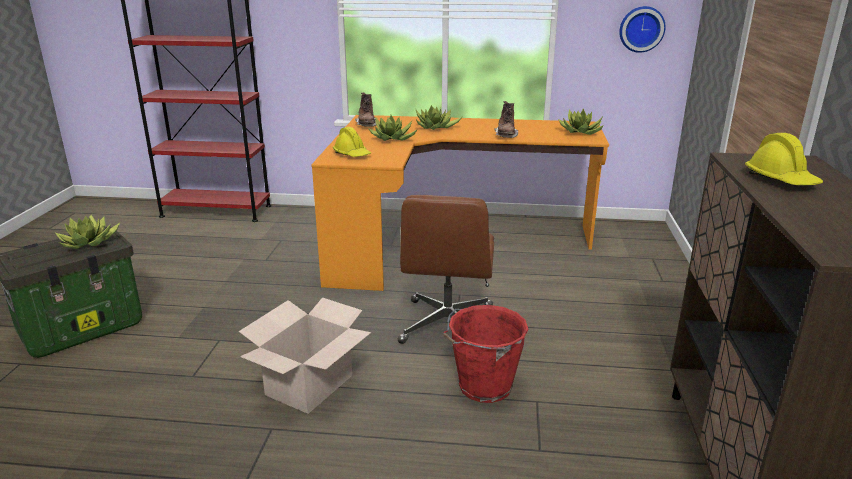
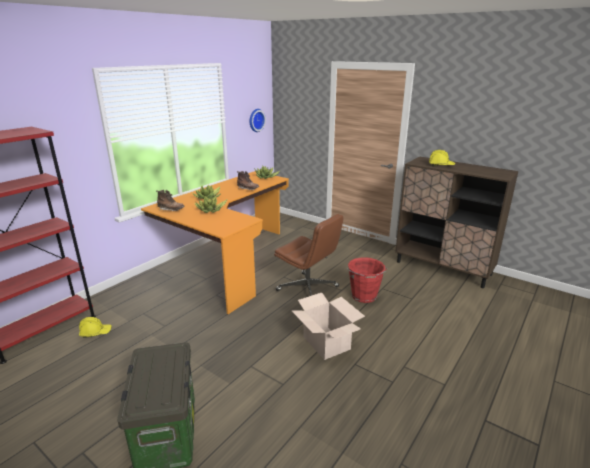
camera: 60 degrees left, 0 degrees up
(89, 242) = (162, 360): potted plant -> none
(352, 154) = (223, 225): yellow hard hat -> yellow hard hat (96, 332)

